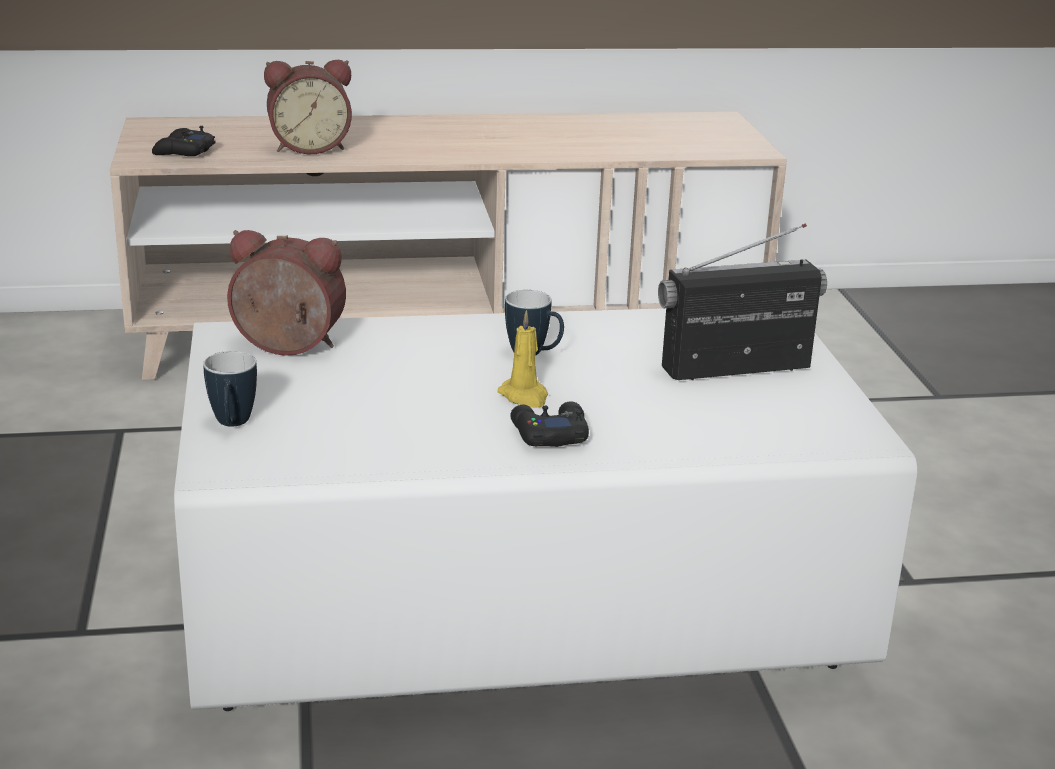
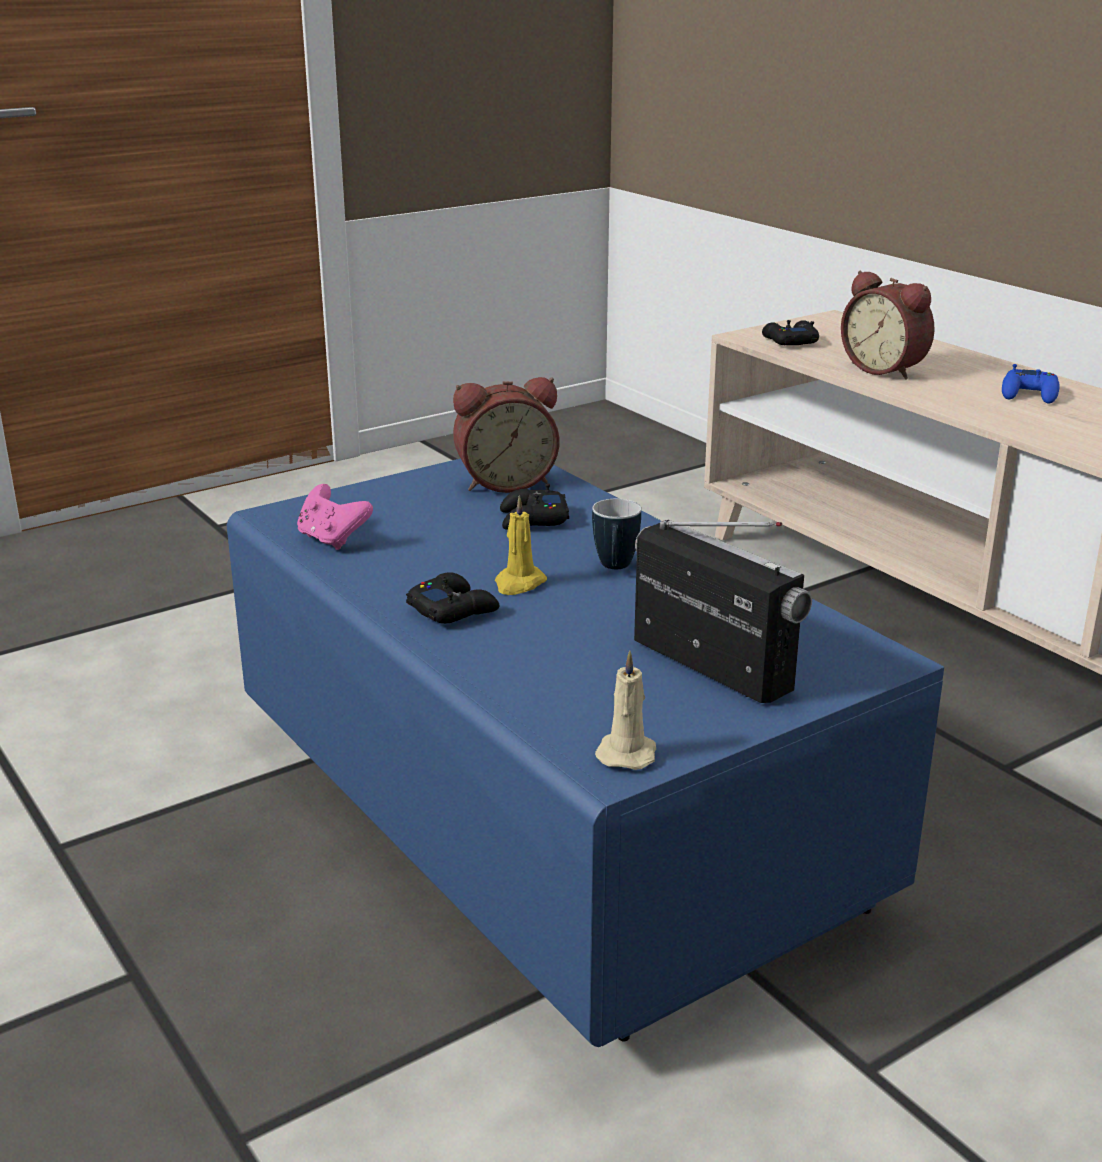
camera: 65 degrees right, 0 degrees up
(232, 425) = (350, 500): mug -> none
(286, 348) = (505, 482): alarm clock -> alarm clock turned 90 degrees clockwise
(326, 454) = (332, 540): none -> pink game controller
(392, 358) = (533, 519): none -> black game controller
(432, 132) = (1030, 394): none -> blue game controller
(516, 610) = (546, 809): white coffee table -> blue coffee table
(847, 429) = (627, 753): none -> beige candle

